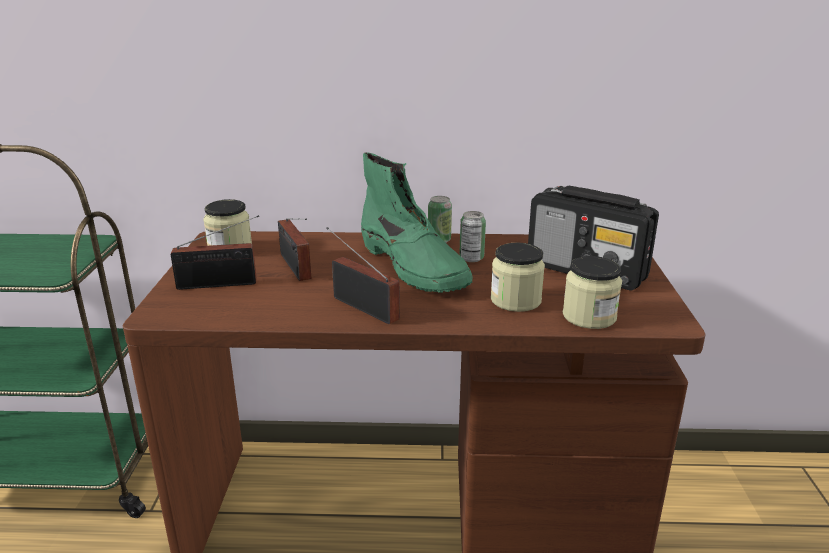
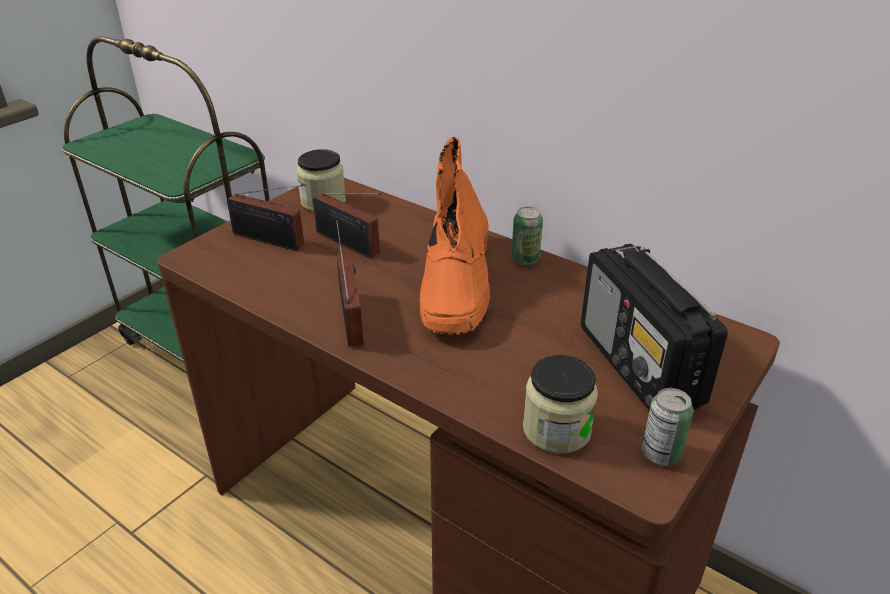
camera: 35 degrees right, 10 degrees up
(295, 268) = (350, 244): radio -> radio turned 60 degrees counterclockwise
(414, 267) = (456, 285): green boot -> orange boot
(471, 258) = (529, 296): can -> can (661, 453)
(515, 300) = (504, 371): jar -> none

